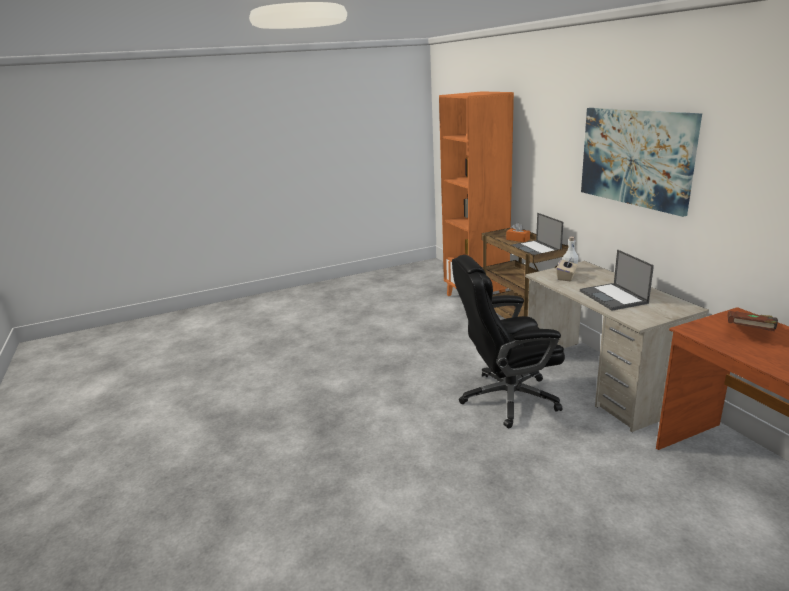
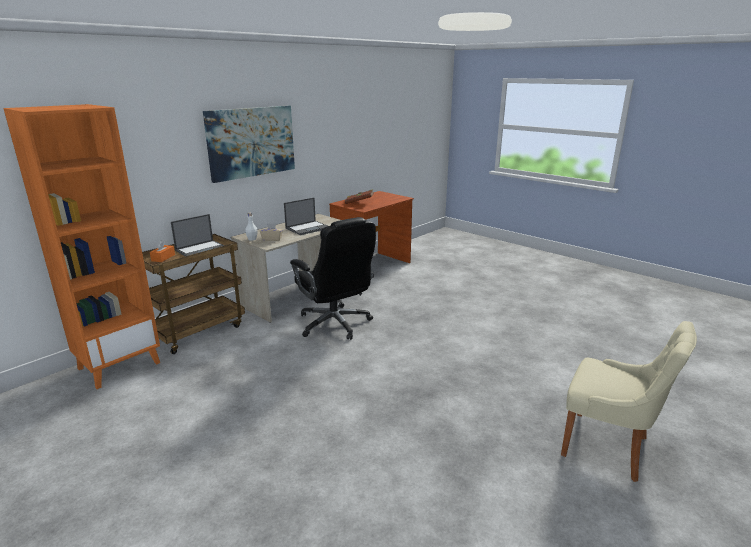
camera: 115 degrees left, 0 degrees up
(134, 525) = (608, 447): none -> beige chair

